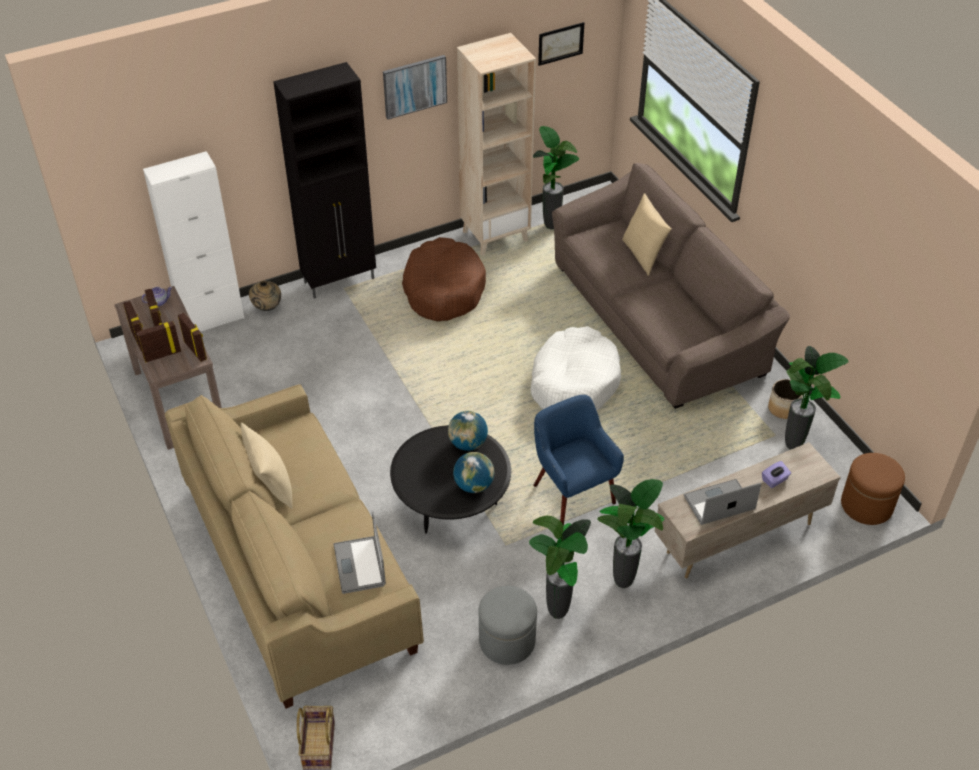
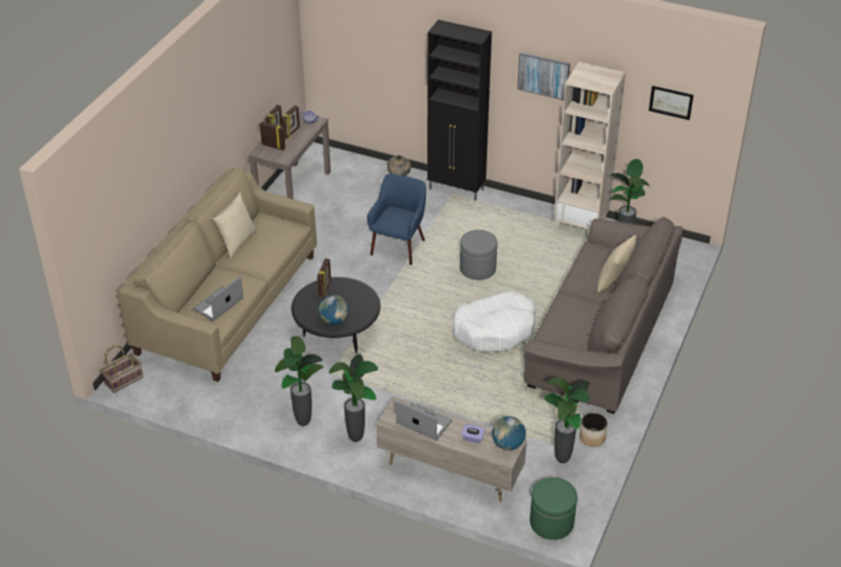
camera: 50 degrees right, 5 degrees down
(196, 350) = (290, 154): picture frame -> picture frame (325, 288)
(211, 319) = (365, 163): white cabinet -> none
(443, 289) = (503, 232): brown dog bed -> none
(468, 444) = (363, 301): globe -> globe (508, 444)
(507, 641) = (262, 412): grey ottoman -> grey ottoman (477, 268)
(572, 493) = (401, 379): blue armchair -> blue armchair (399, 247)
(866, 505) = (551, 522): brown ottoman -> green ottoman

